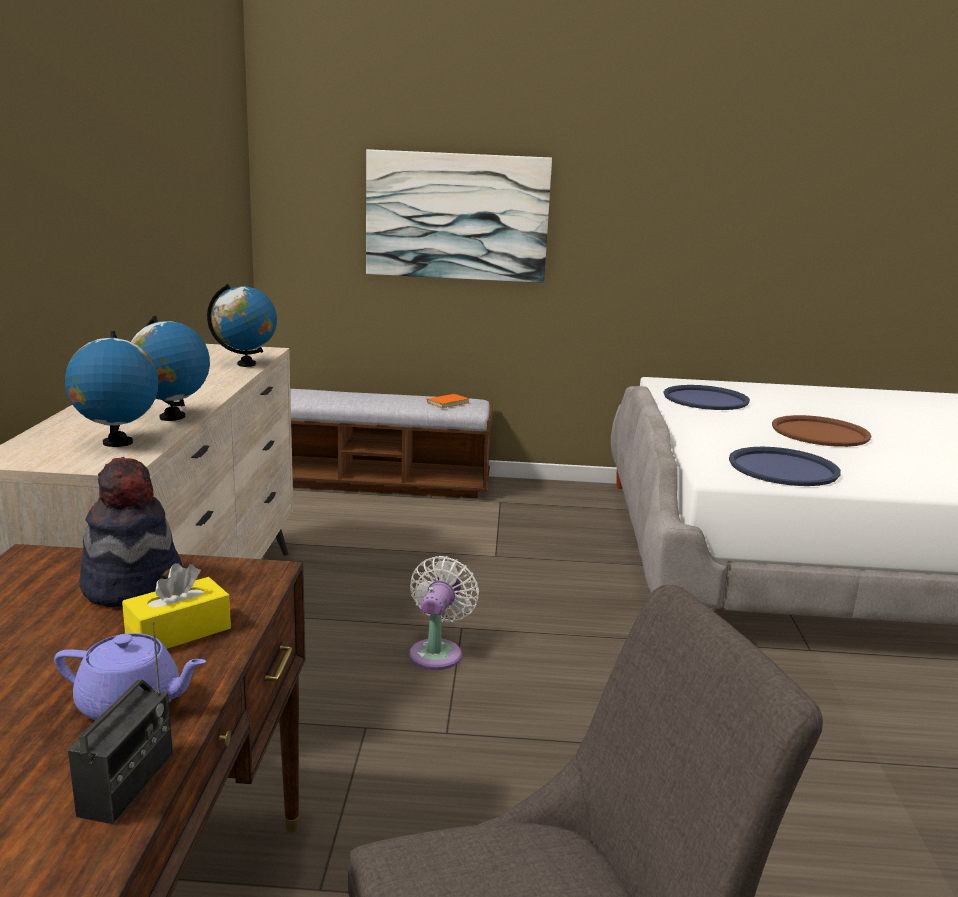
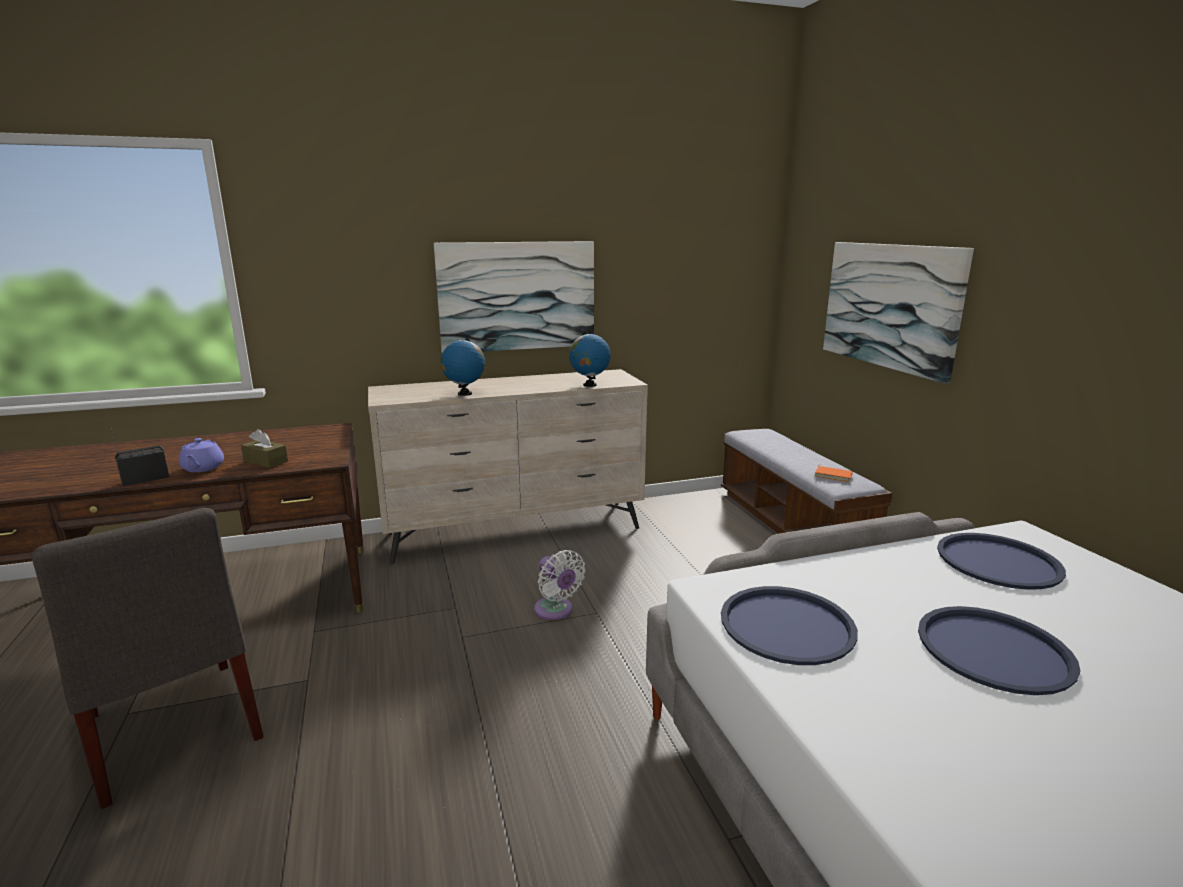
camera: 70 degrees right, 0 degrees up
(97, 240) = (517, 296): none -> picture
(117, 443) = (415, 395): globe -> none
(127, 784) = (145, 479): radio -> radio turned 150 degrees clockwise
(133, 584) = (312, 446): hat -> none
(178, 632) = (265, 461): yellow tissue box -> brown tissue box
(437, 652) = (555, 611): white fan -> white fan turned 60 degrees clockwise
(820, 433) = (993, 650): brown tray -> blue tray

